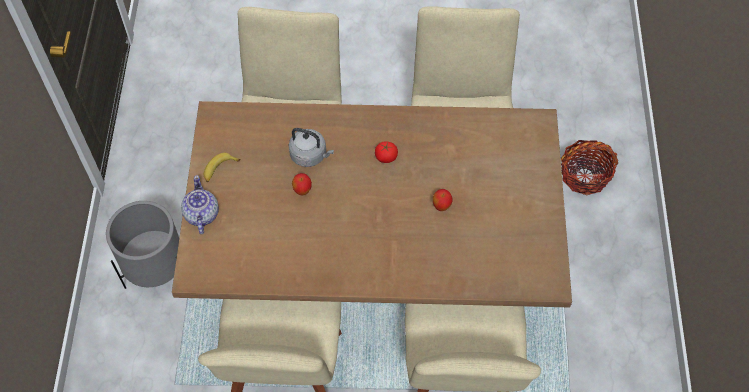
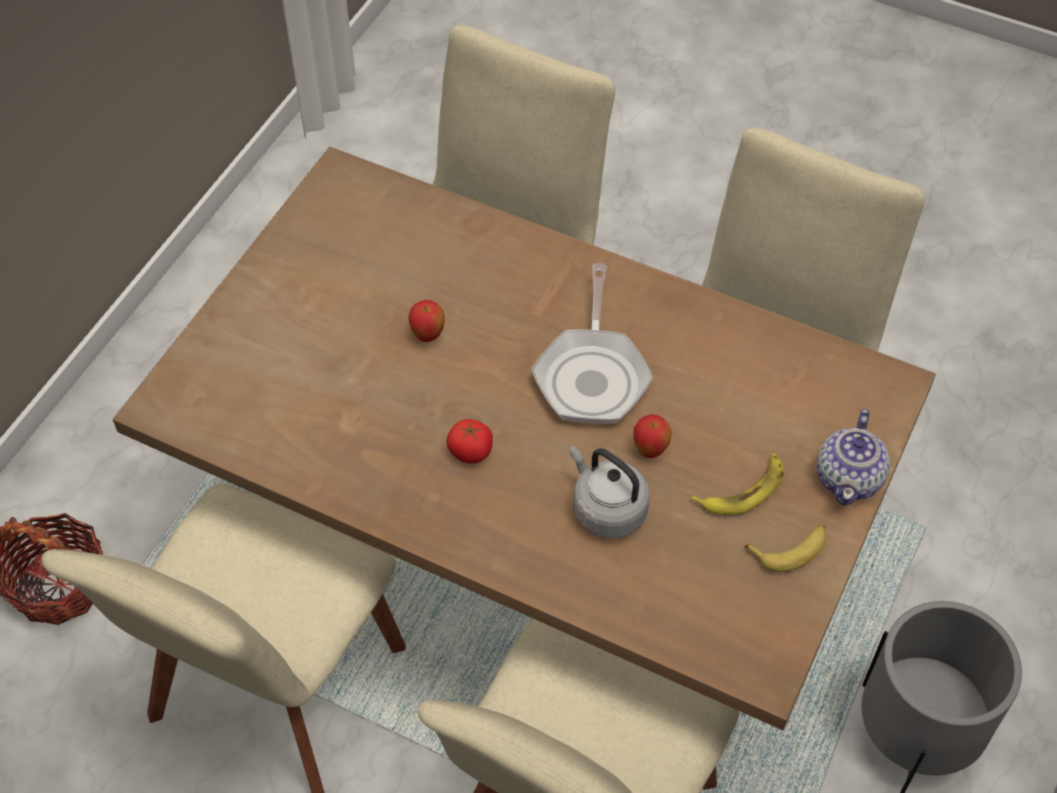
camera: 155 degrees left, 5 degrees down
(250, 189) = (743, 489): none -> banana
(348, 218) = (592, 375): none -> frying pan

